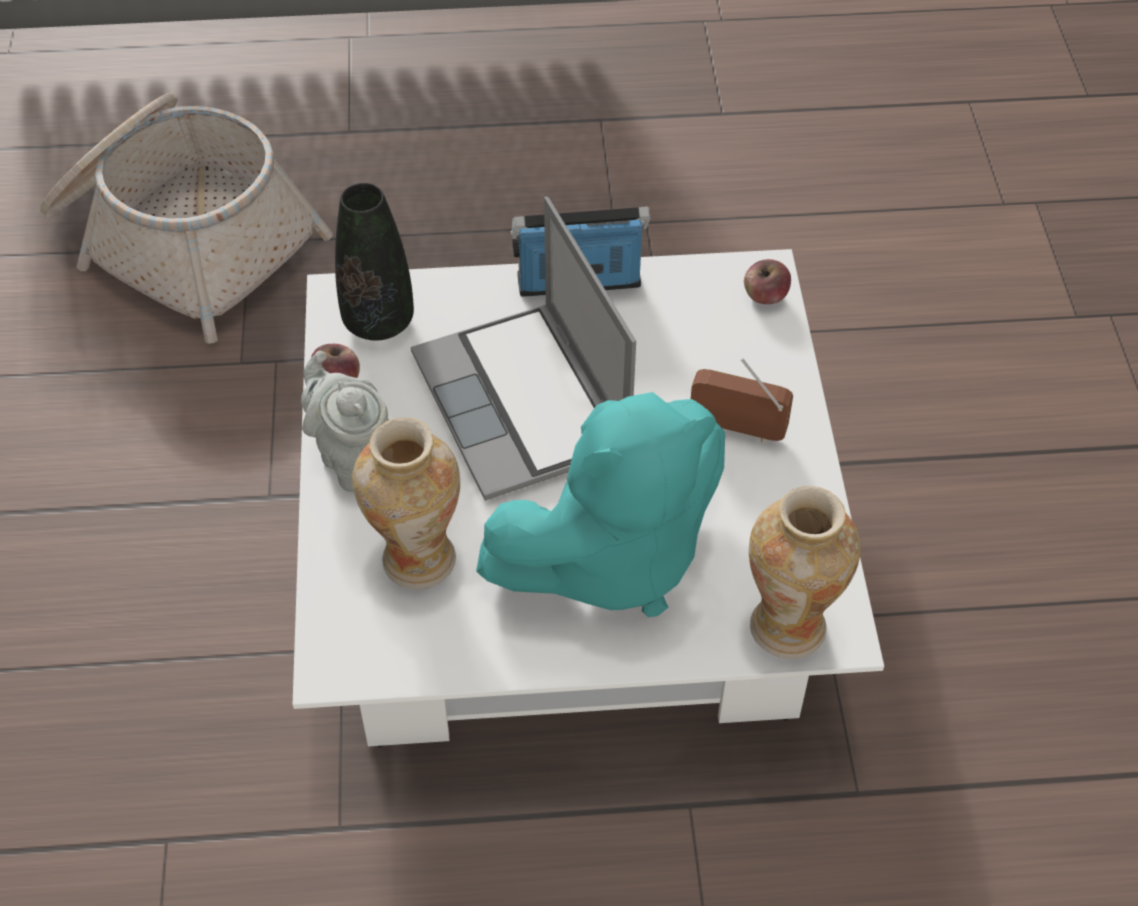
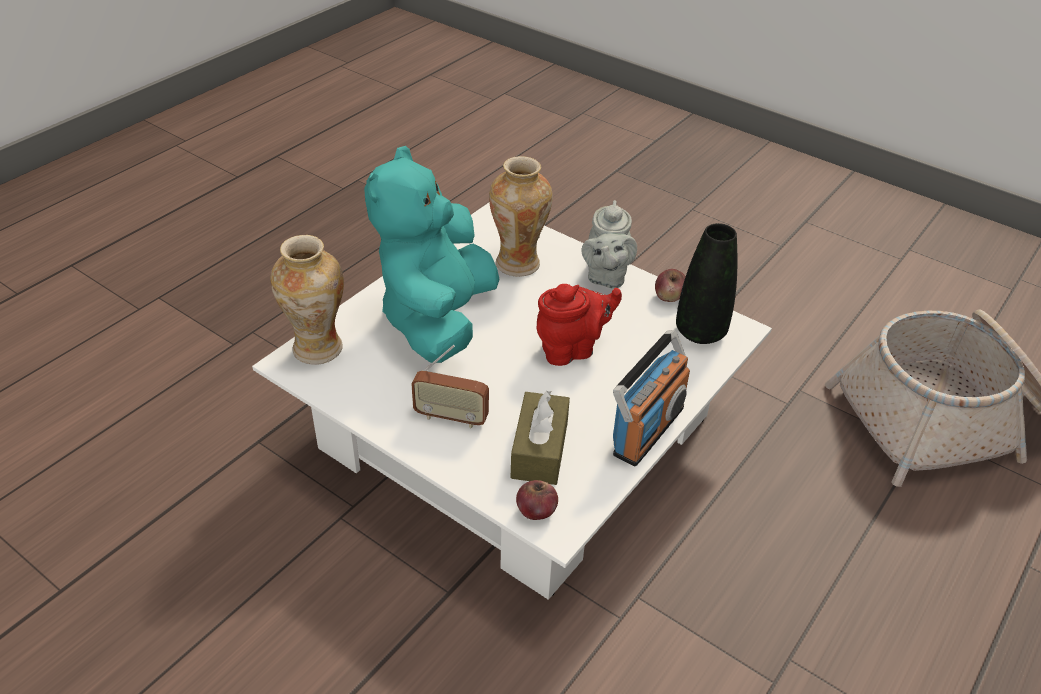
camera: 130 degrees right, 10 degrees down
(354, 458) = (606, 276): grey teapot -> grey teapot turned 90 degrees clockwise
(525, 405) = (572, 349): laptop -> red teapot
(695, 339) = (539, 450): none -> brown tissue box
(737, 430) = (451, 417): radio -> radio turned 45 degrees clockwise

